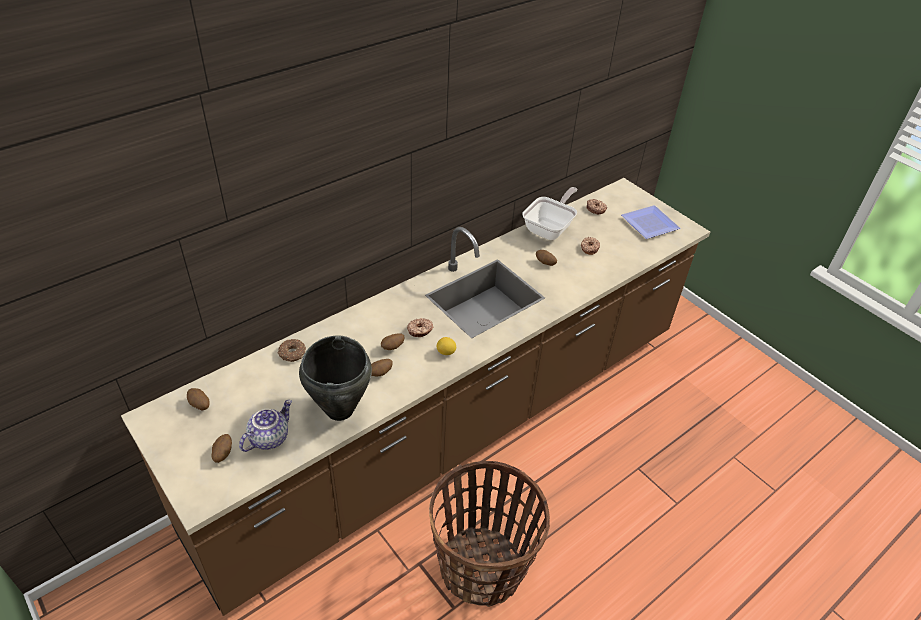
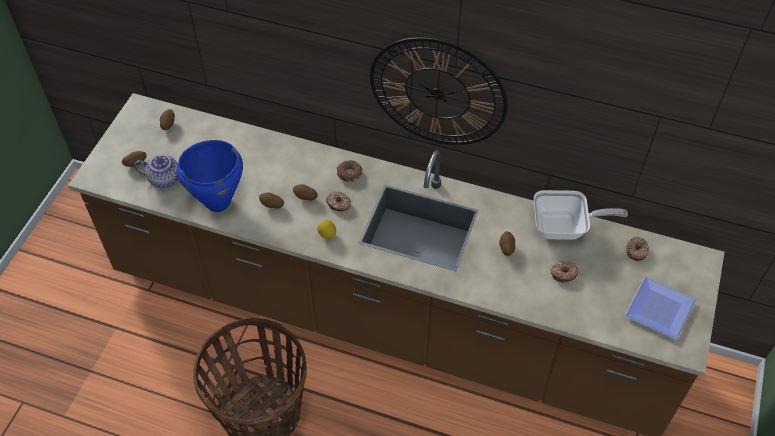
camera: 60 degrees right, 10 degrees up
(292, 354) = (251, 142): donut -> donut (349, 174)
(339, 410) = (217, 202): black cooking pot -> blue cooking pot
(436, 176) = (437, 93): none -> wall clock

